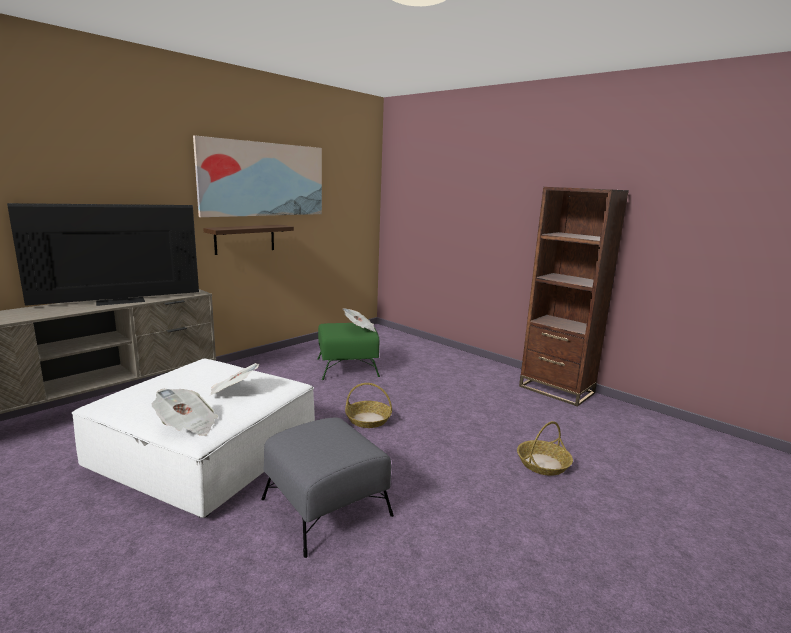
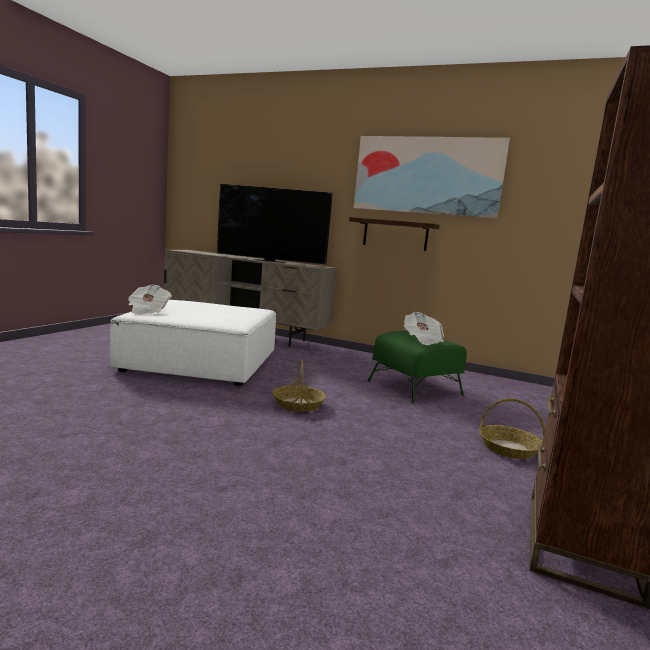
camera: 70 degrees right, 5 degrees down
(119, 301) = (270, 261): television -> television turned 150 degrees clockwise
(233, 391) = (211, 315): newspaper -> none
(326, 508) = (132, 400): grey ottoman -> none
(543, 464) = (258, 513): basket -> basket (508, 449)

